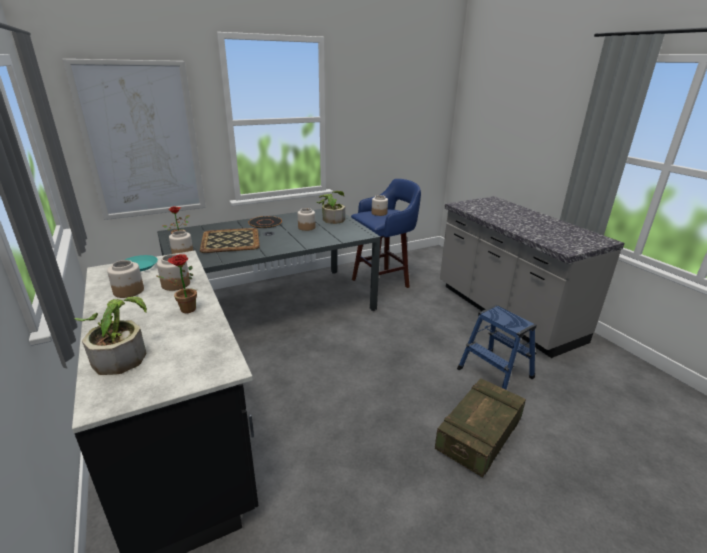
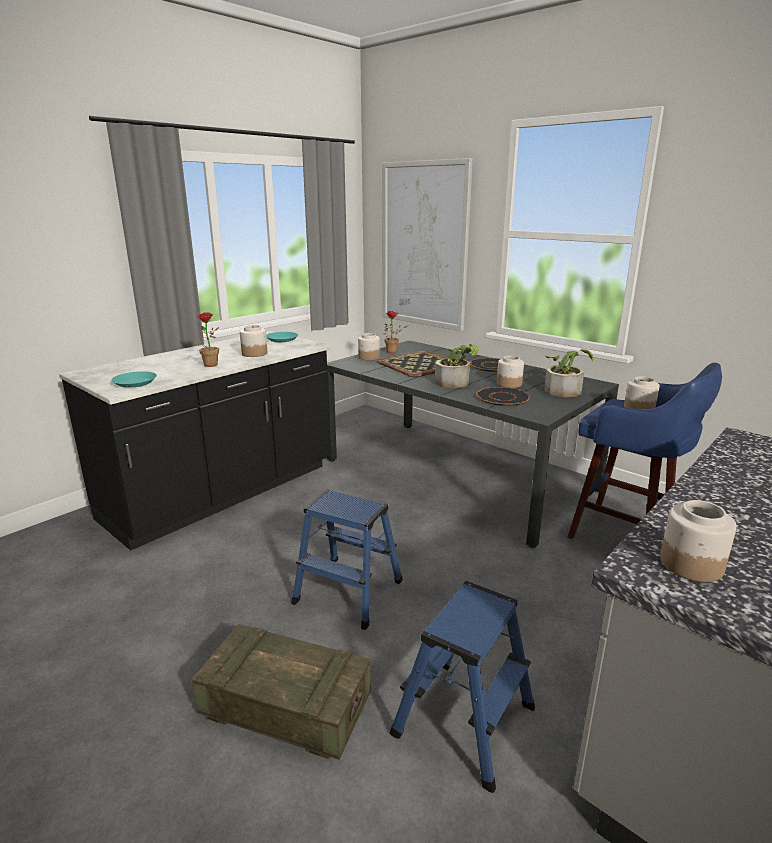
camera: 70 degrees right, 5 degrees down
(121, 354) = (139, 364): potted plant -> potted plant (456, 382)
(128, 291) = (235, 346): jar -> jar (690, 564)
(204, 357) = (135, 383): none -> turquoise plate
(328, 235) = (502, 397): none -> black plate
(382, 388) = (349, 591): none -> blue step ladder

